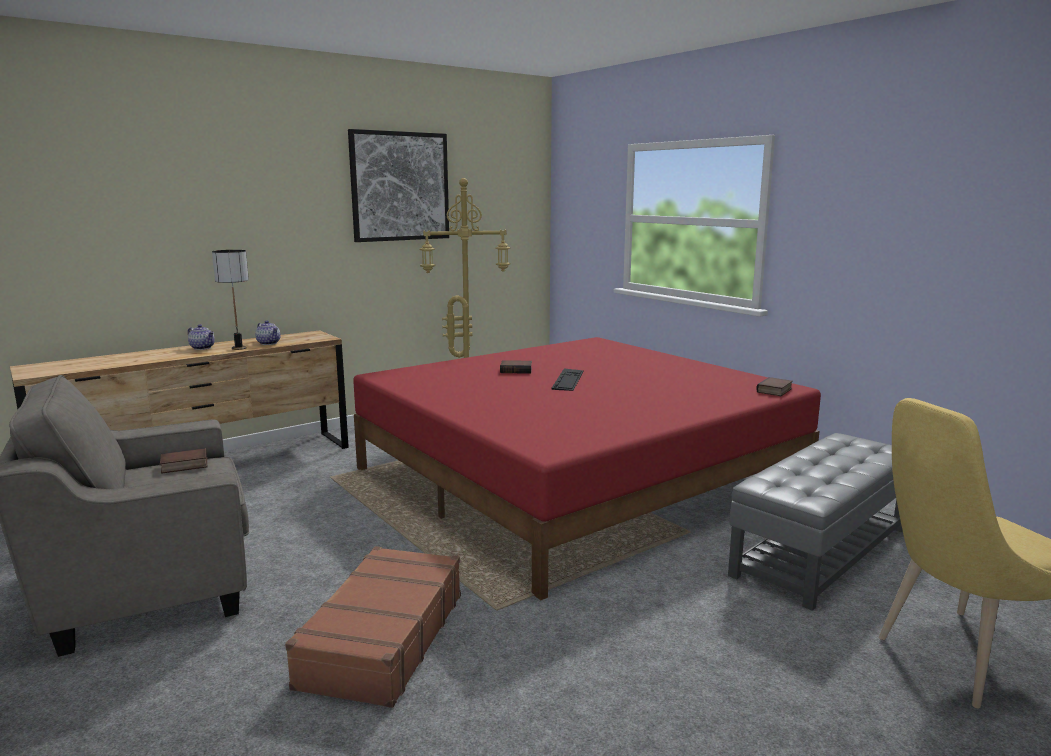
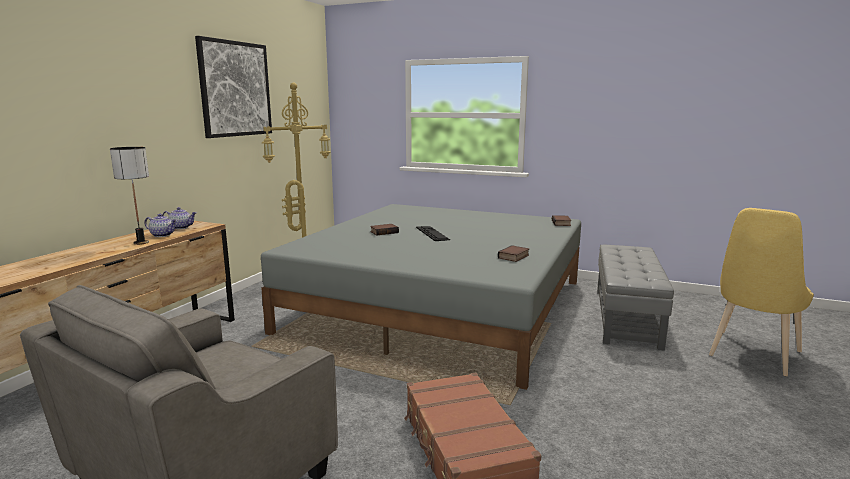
camera: 30 degrees left, 0 degrees up
(183, 466) = (213, 355): book -> book (514, 257)
(203, 348) = (99, 247): teapot -> teapot (181, 227)
(577, 478) = (440, 305): red bed -> grey bed

